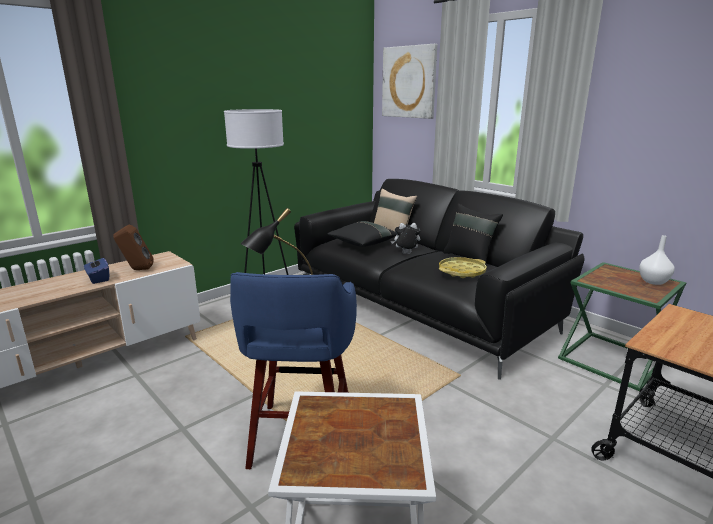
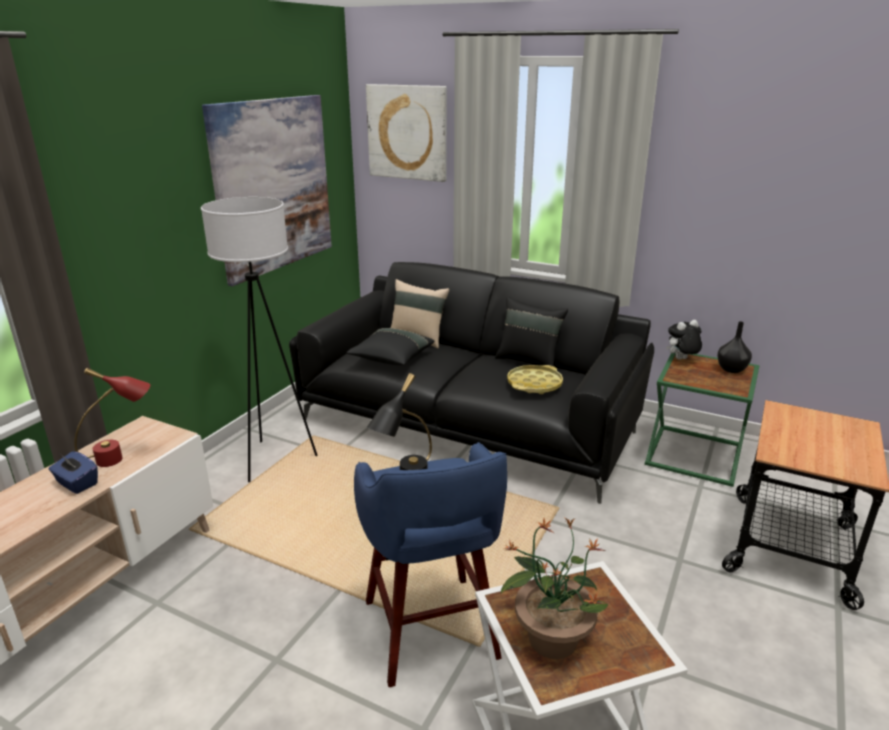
camera: 20 degrees left, 5 degrees up
(136, 269) = (122, 457): brown speaker -> red table lamp
(301, 113) = (273, 186): none -> picture
(328, 438) = (551, 638): none -> potted plant
(406, 254) = (452, 366): plush toy -> plush toy (681, 359)
(654, 282) = (732, 369): white vase -> black vase

